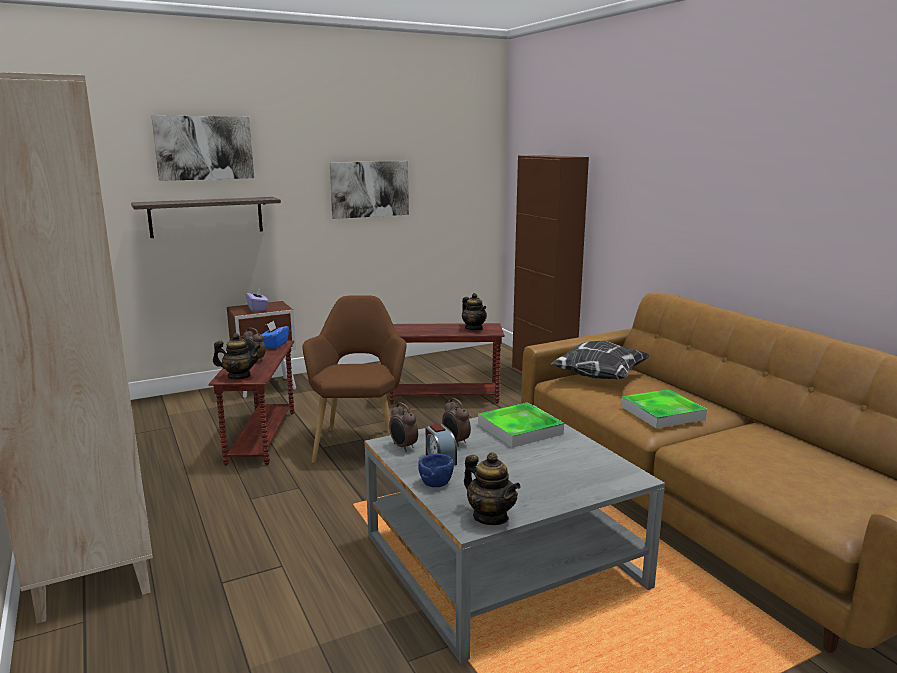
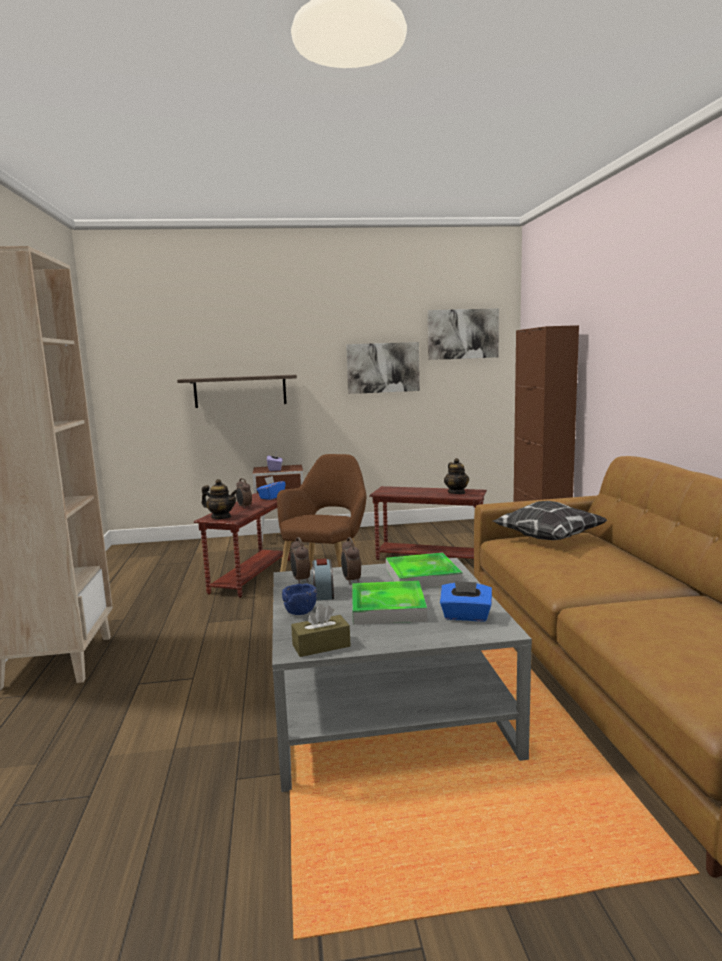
camera: 20 degrees right, 5 degrees down
(204, 148) = (239, 334): picture -> picture (462, 334)
(490, 517) = (321, 645): teapot -> brown tissue box
(594, 467) = (466, 616): none -> blue tissue box
(662, 413) = (589, 575): tray -> tray (388, 608)

